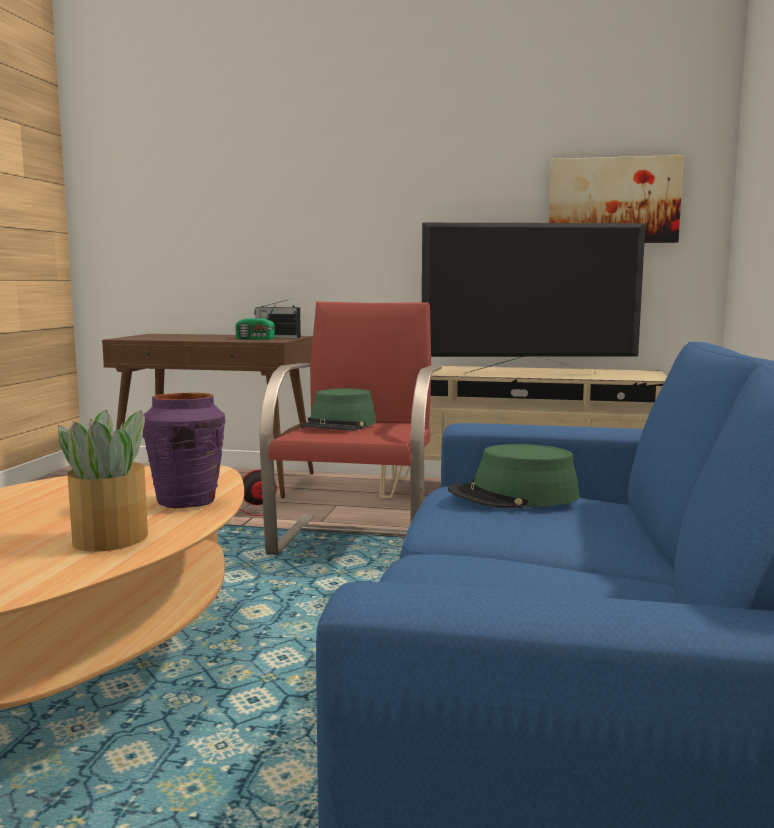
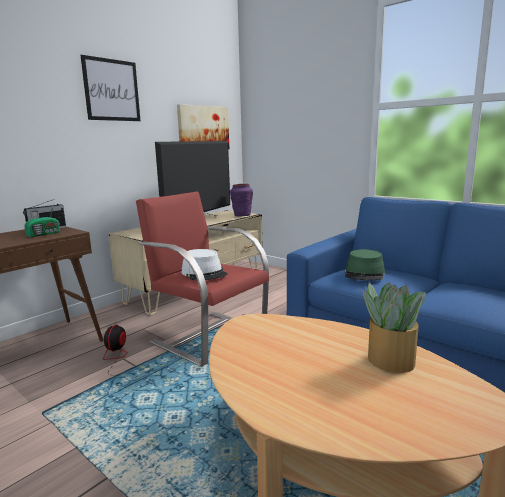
camera: 60 degrees left, 5 degrees up
(187, 502) = (324, 333): purple vase -> purple vase (242, 215)
(339, 425) = (204, 273): green hat -> white hat
(425, 148) = (112, 90): none -> picture

